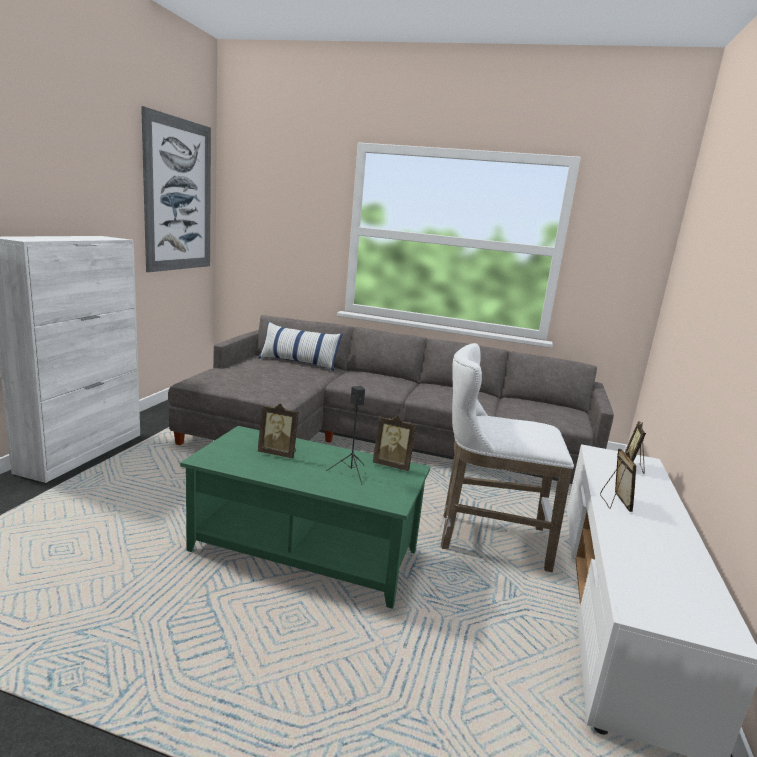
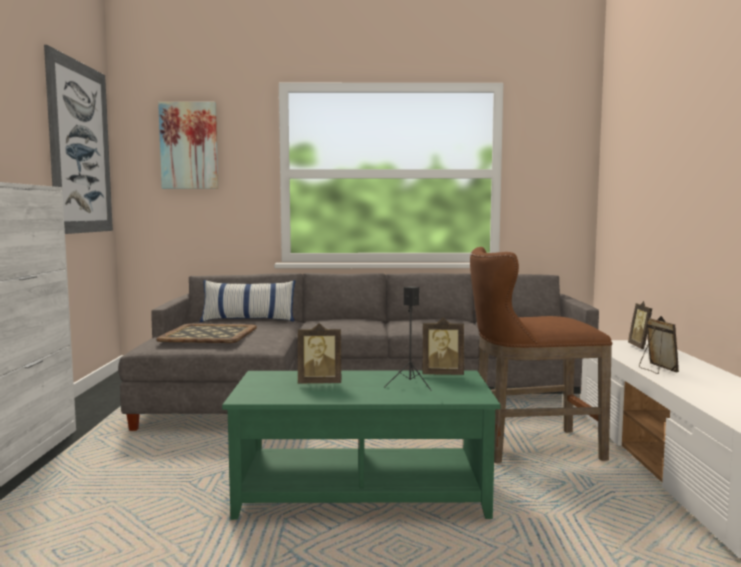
camera: 15 degrees left, 10 degrees down
(248, 375) = (208, 334): none -> tray
(277, 197) = (189, 146): none -> picture
(486, 539) = (529, 448): white stool -> brown stool

